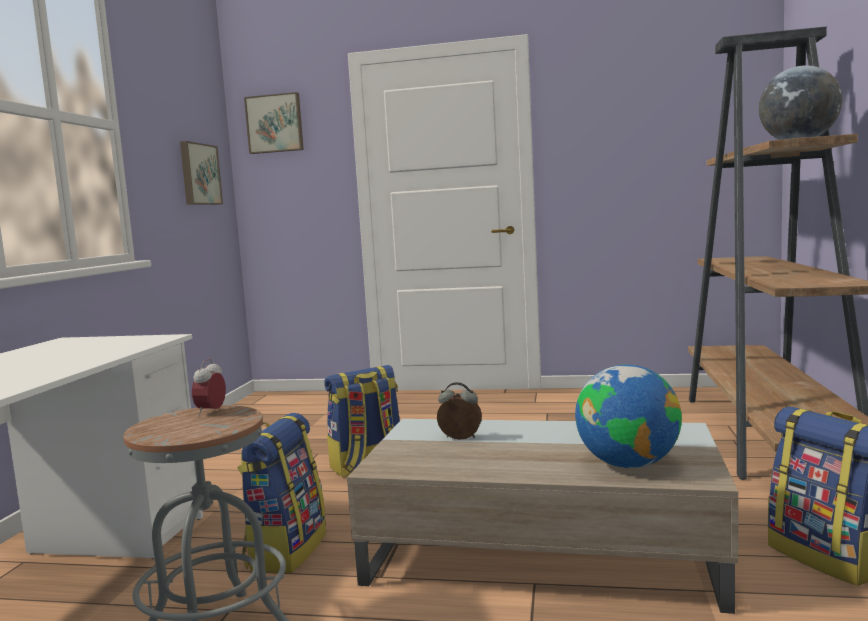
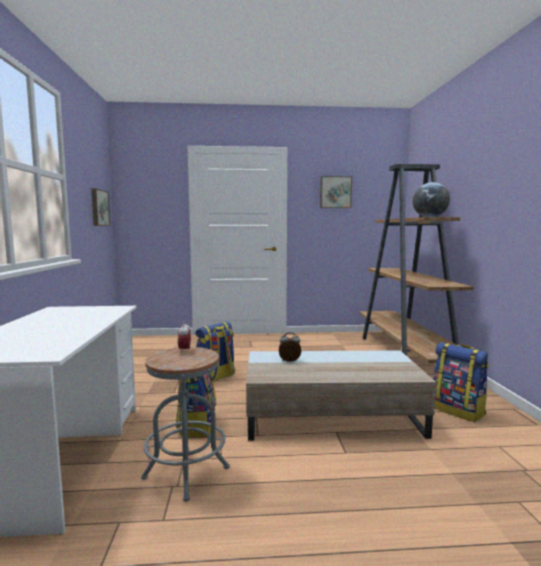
camera: 15 degrees left, 0 degrees up
(275, 124) = (141, 181): picture -> picture (335, 192)
(627, 464) = (380, 371): globe -> none

